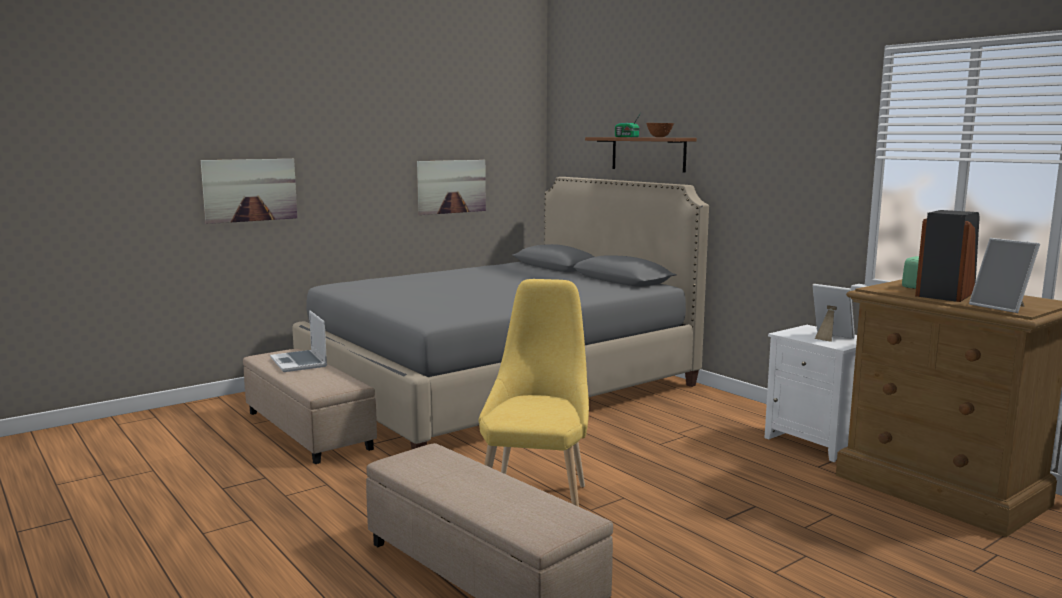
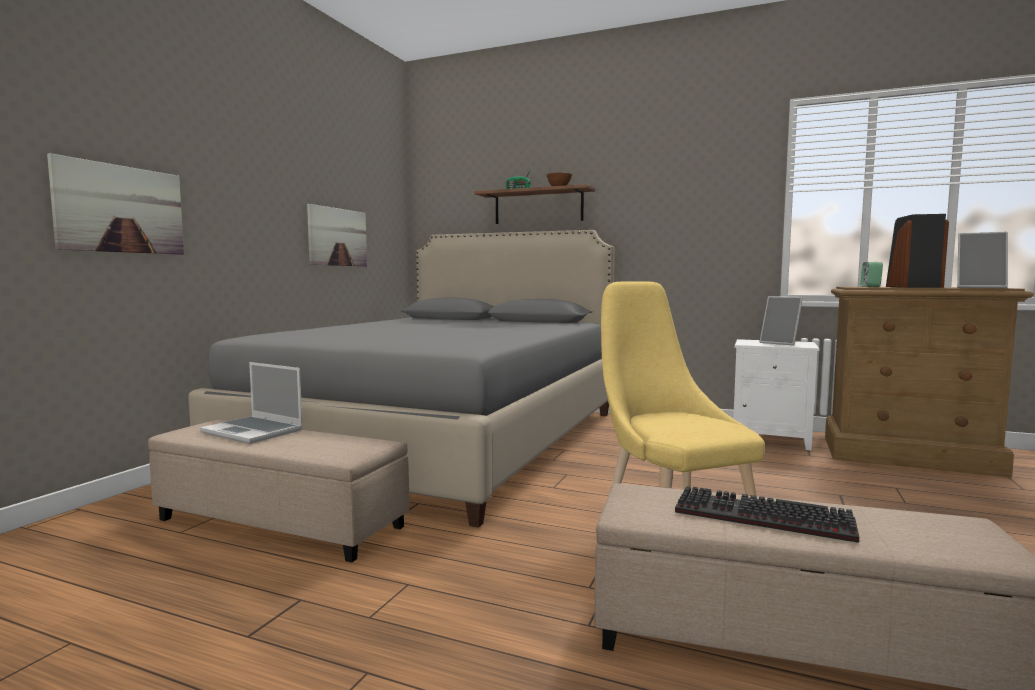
camera: 30 degrees left, 5 degrees down
(457, 483) = (759, 518): none -> keyboard
(829, 337) = (781, 343): picture frame -> picture frame turned 150 degrees counterclockwise

